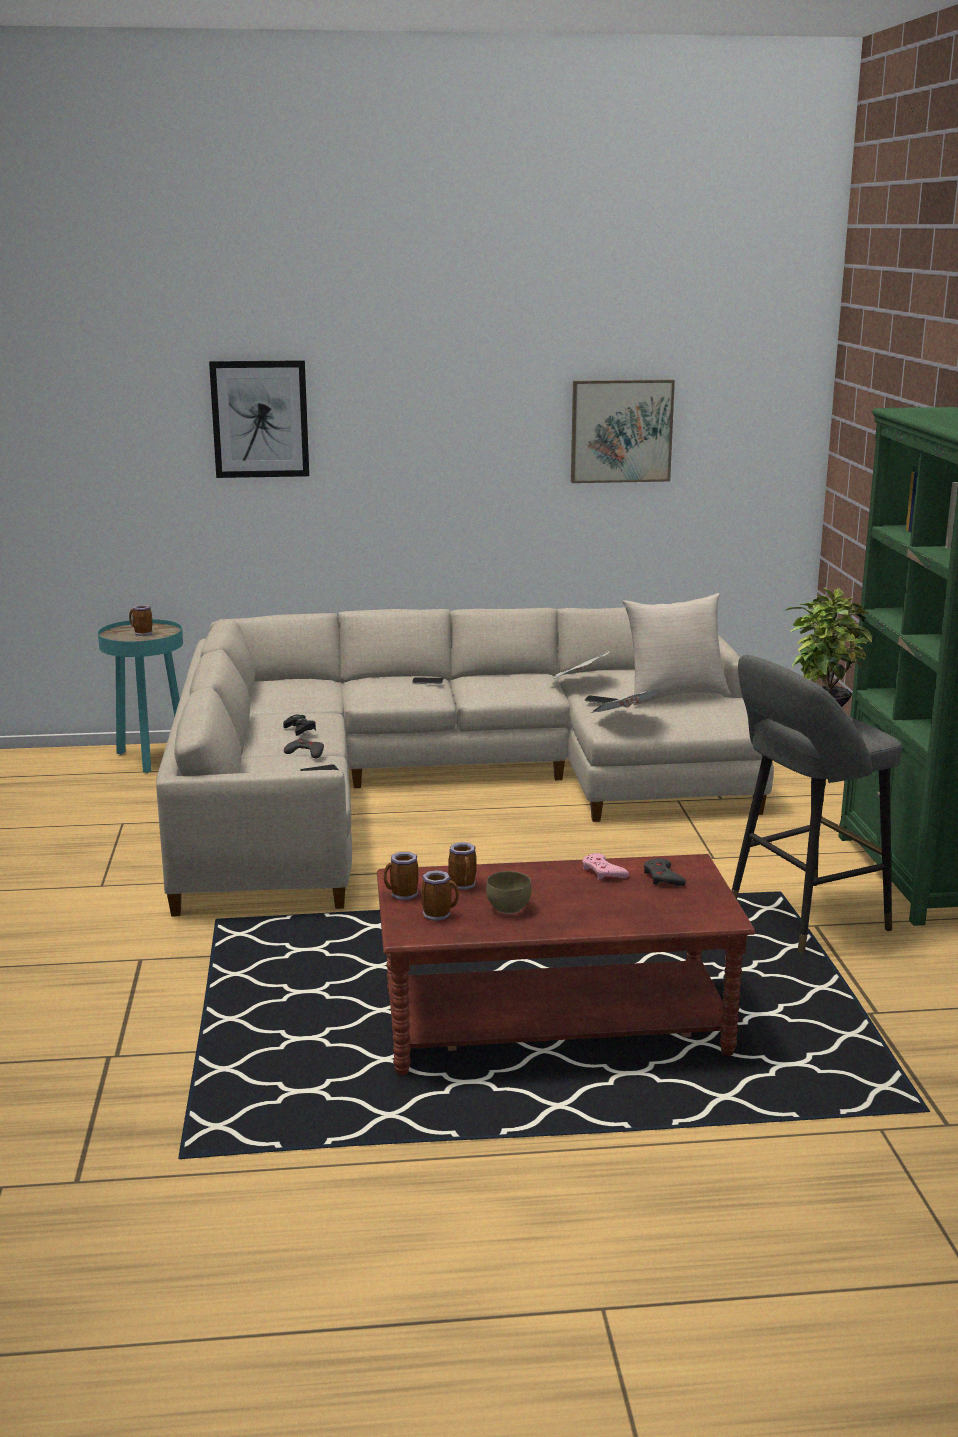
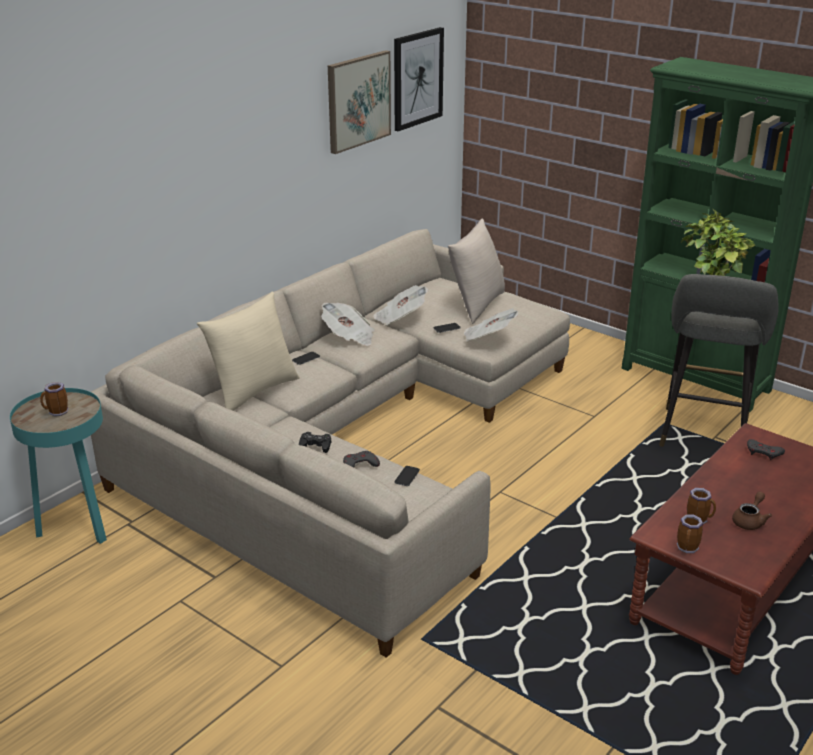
camera: 45 degrees left, 10 degrees up
(260, 419) = (105, 160): picture -> picture (417, 78)
(341, 687) = (253, 391): none -> beige pillow
(439, 914) = (733, 549): mug -> none
(498, 680) = (349, 337): none -> newspaper
(509, 907) = (750, 521): brown bowl -> brown teapot
(603, 872) = (733, 465): pink game controller -> none

